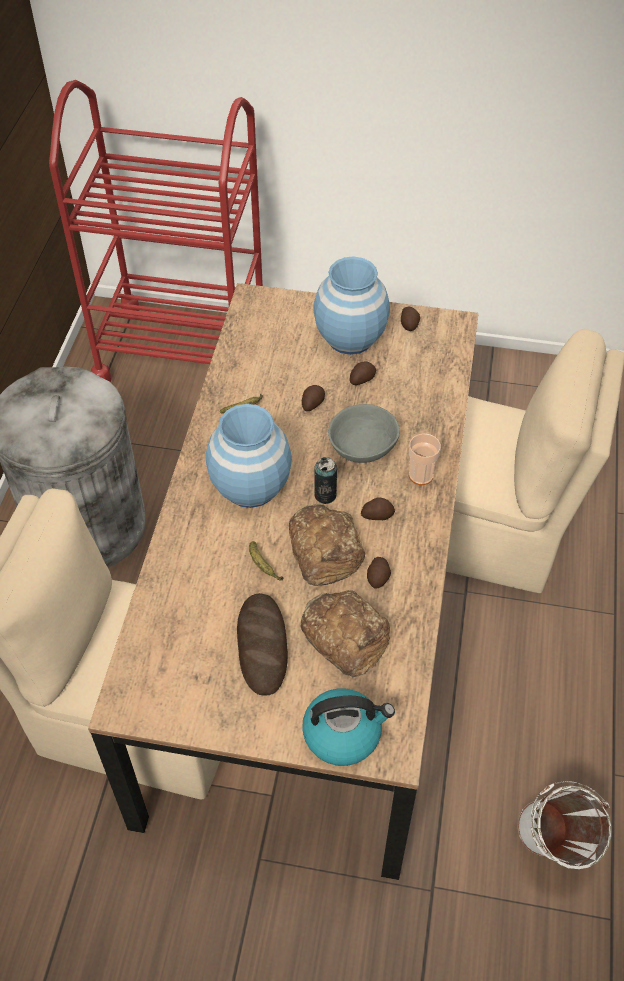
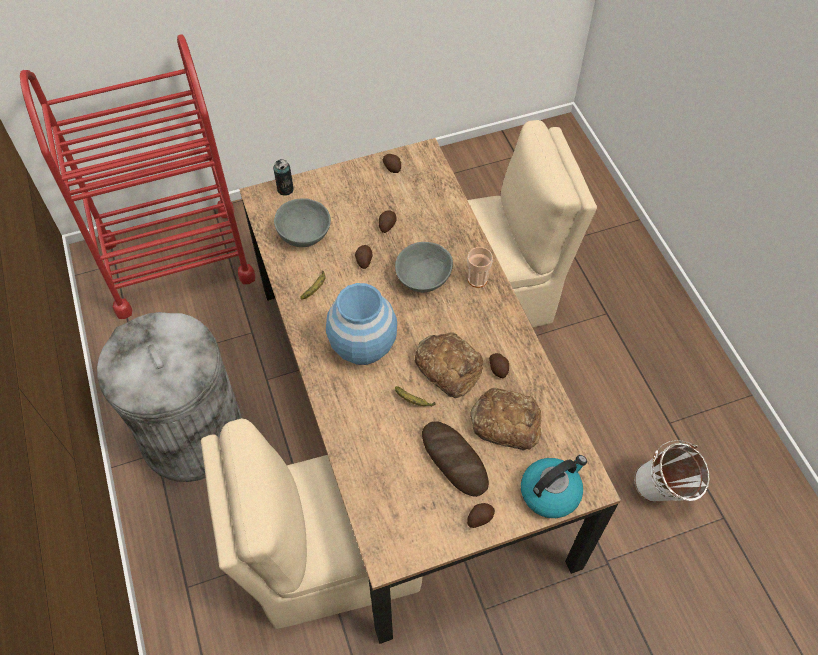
camera: 30 degrees left, 5 degrees up
(268, 352) = (303, 234): none -> grey bowl
(325, 495) = (421, 326): can -> can (285, 189)
(350, 337) = (356, 196): blue vase -> none
(377, 515) = (467, 323): potato -> potato (479, 518)

